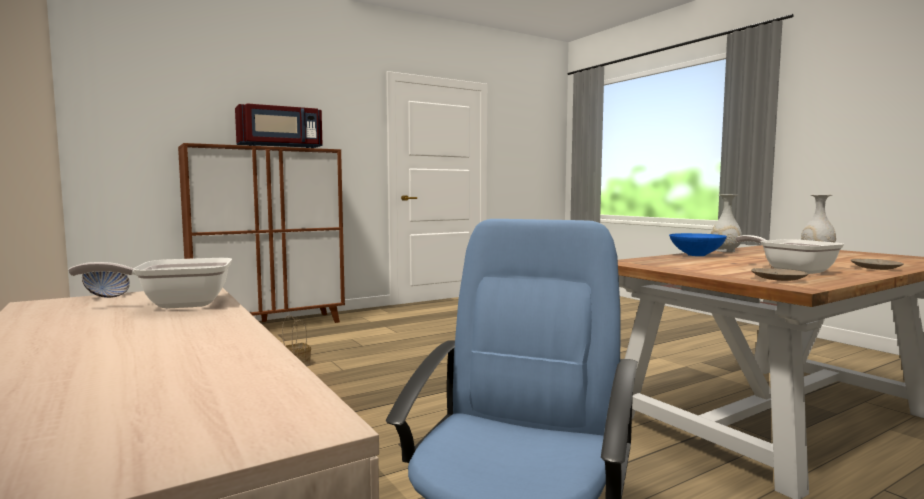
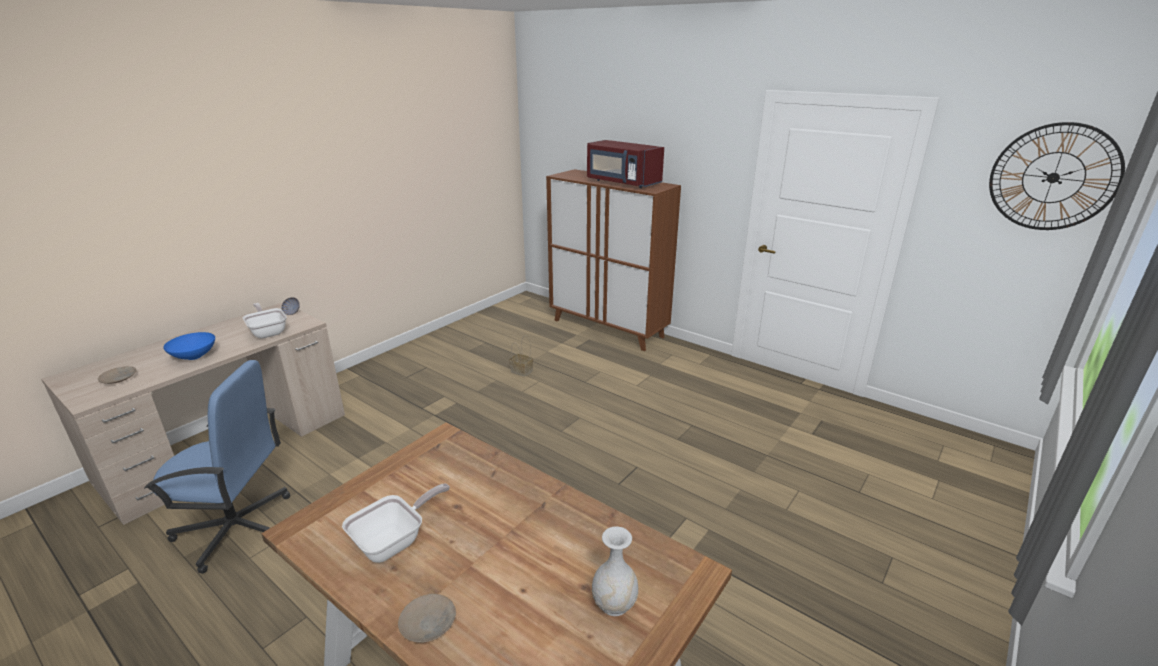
camera: 70 degrees right, 20 degrees up
(538, 127) = (1053, 177): none -> wall clock
(696, 255) = (524, 482): blue bowl -> blue bowl (195, 356)
(724, 251) = (583, 508): white vase -> none
(777, 279) = (336, 523): beige plate -> beige plate (119, 378)

